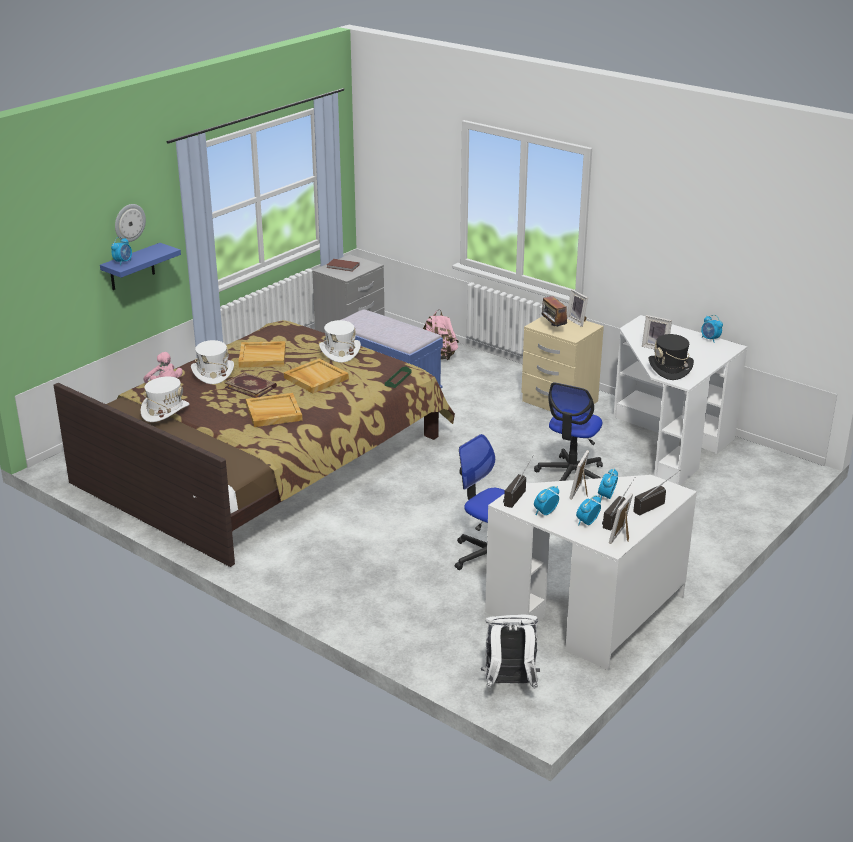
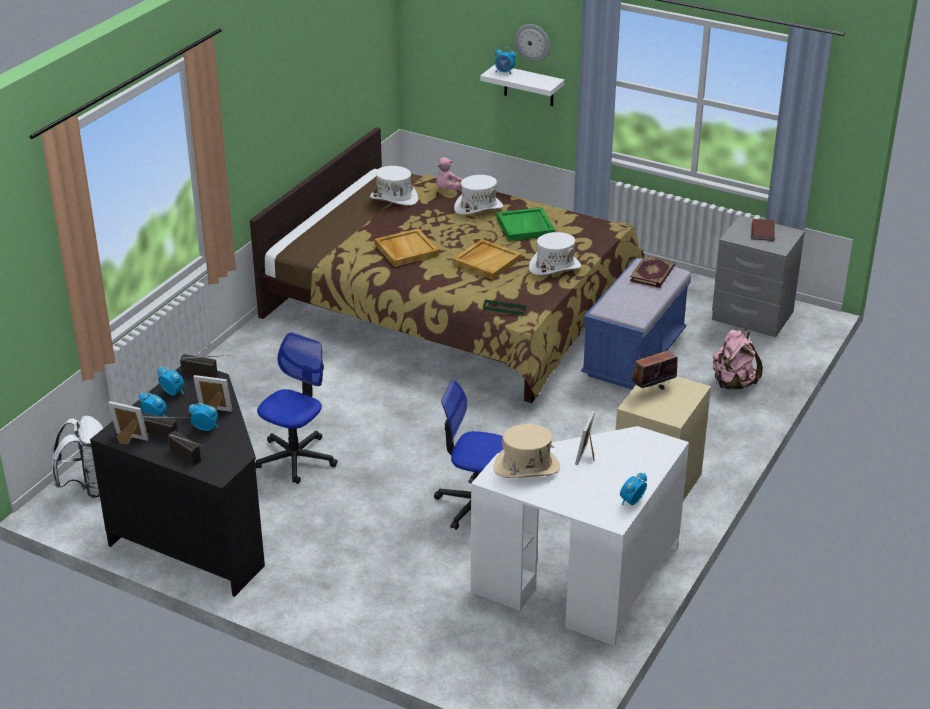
camera: 80 degrees right, 5 degrees up
(132, 267) = (529, 86): blue shelf -> white shelf
(251, 387) = (456, 231): book -> book (653, 274)
(263, 356) = (526, 227): beige tray -> green tray
(578, 321) = (684, 407): picture frame -> none
(589, 614) = (200, 530): white desk -> black desk
(670, 368) = (526, 467): black hat -> beige hat

